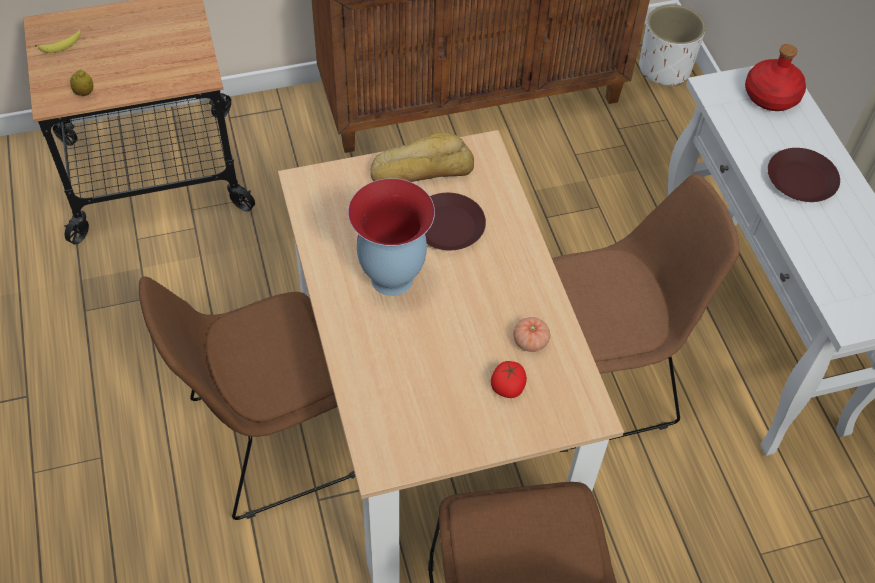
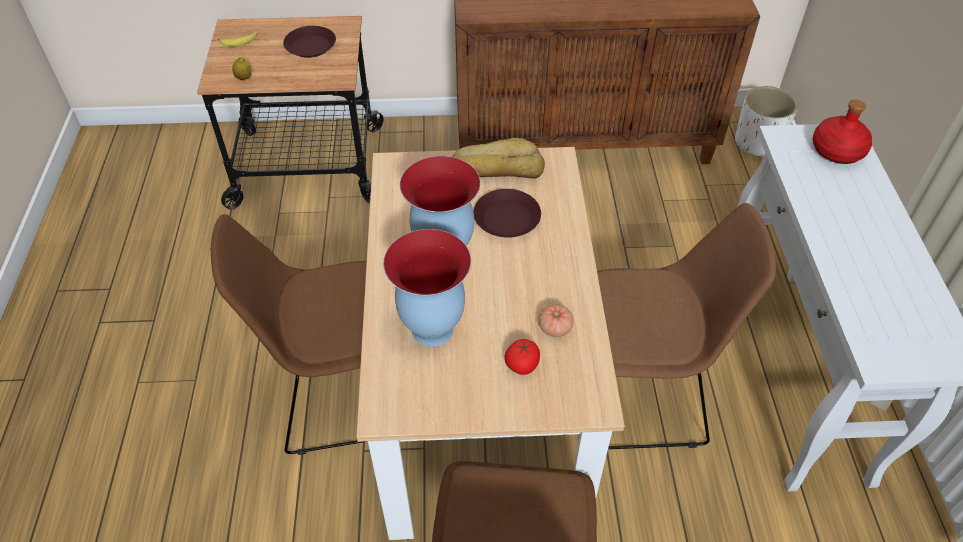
camera: 15 degrees right, 5 degrees down
(404, 367) = (431, 330): none -> vase
(800, 181) = (852, 227): brown plate -> brown plate (310, 46)

